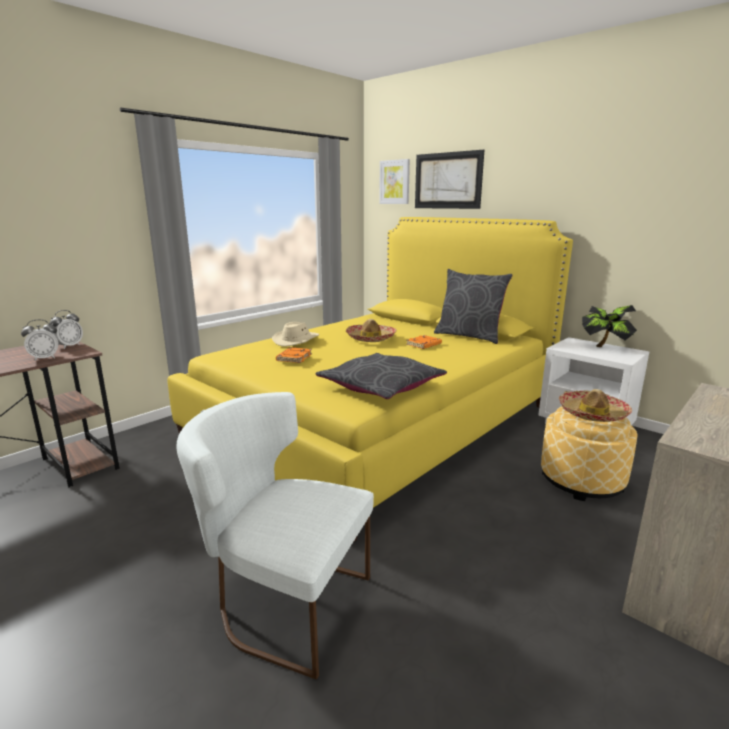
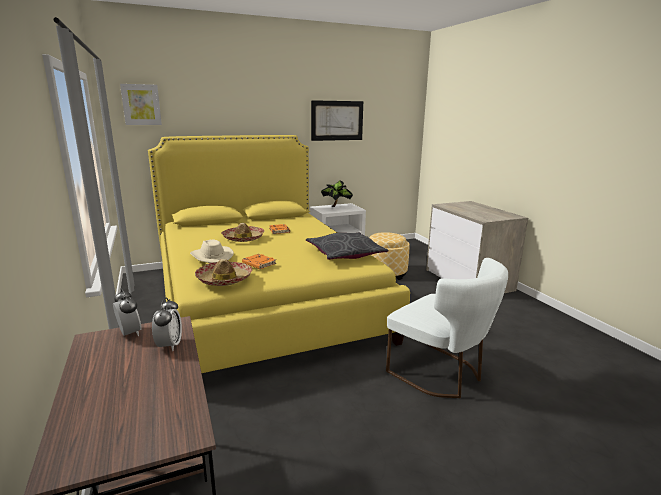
camera: 65 degrees left, 0 degrees up
(284, 603) = (441, 374): white chair -> white chair turned 90 degrees counterclockwise
(447, 180) = (201, 105): picture -> picture (337, 120)
(469, 336) = (278, 219): grey pillow -> none
(593, 414) = (387, 236): hat -> hat (224, 279)

